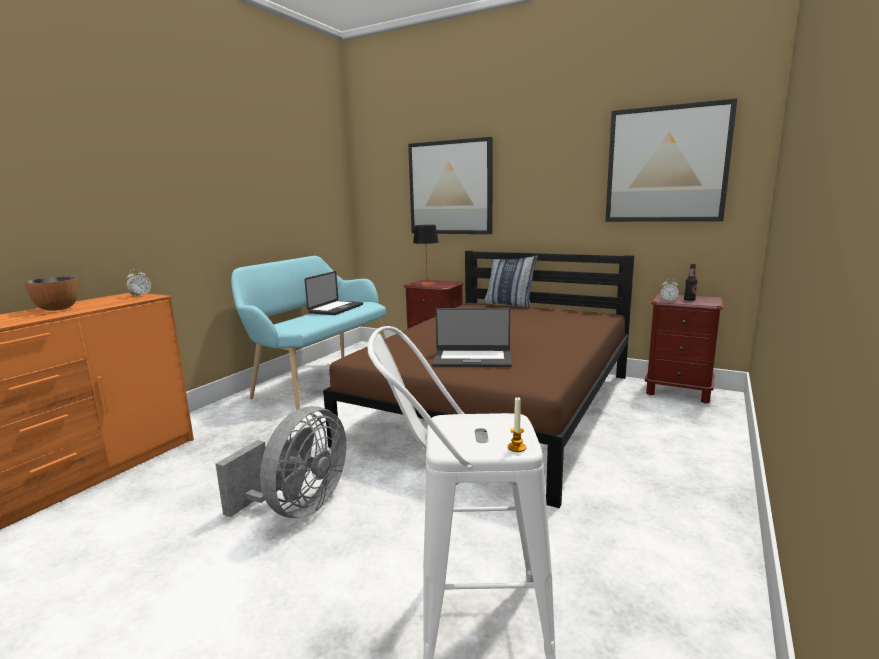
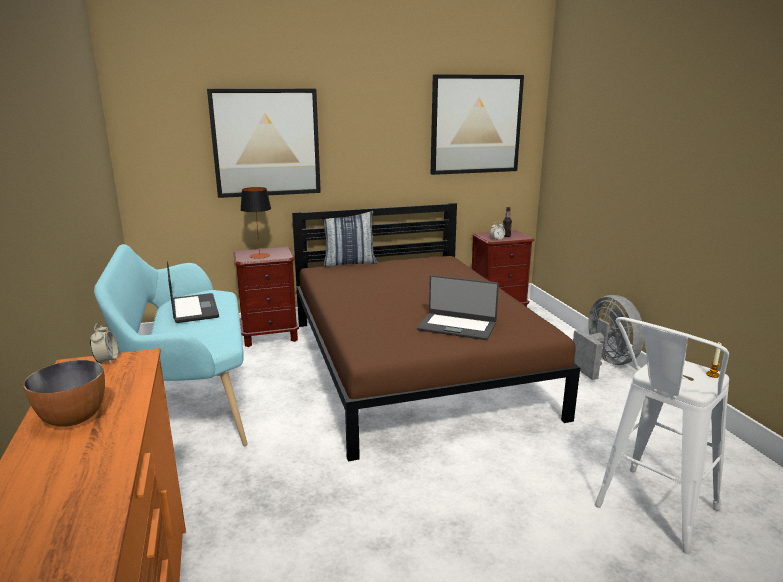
camera: 45 degrees left, 5 degrees up
(297, 507) = (430, 519): grey fan -> grey fan (604, 363)
(472, 359) = (457, 326): laptop -> laptop turned 60 degrees clockwise

